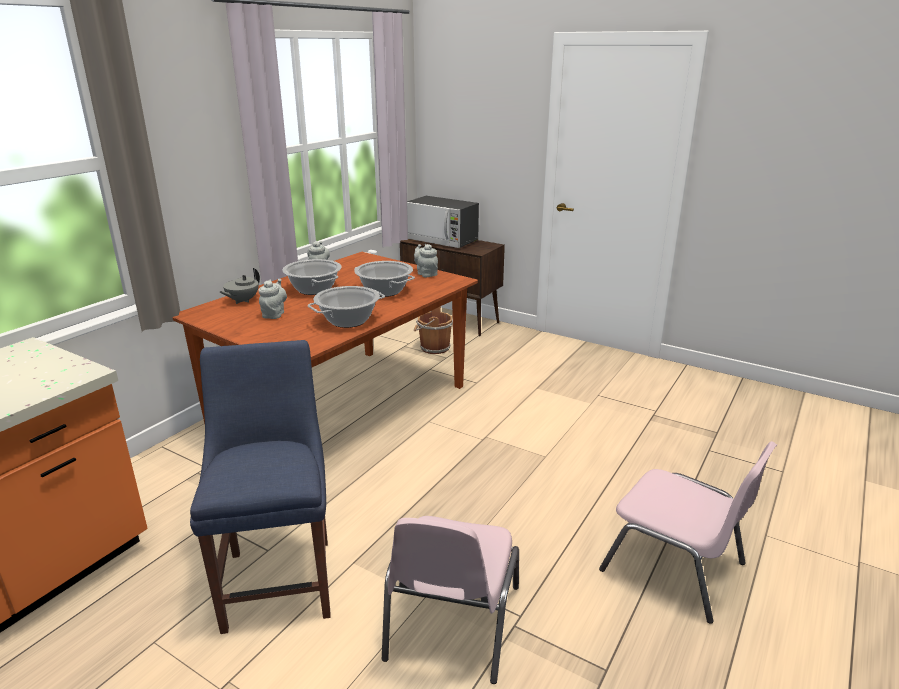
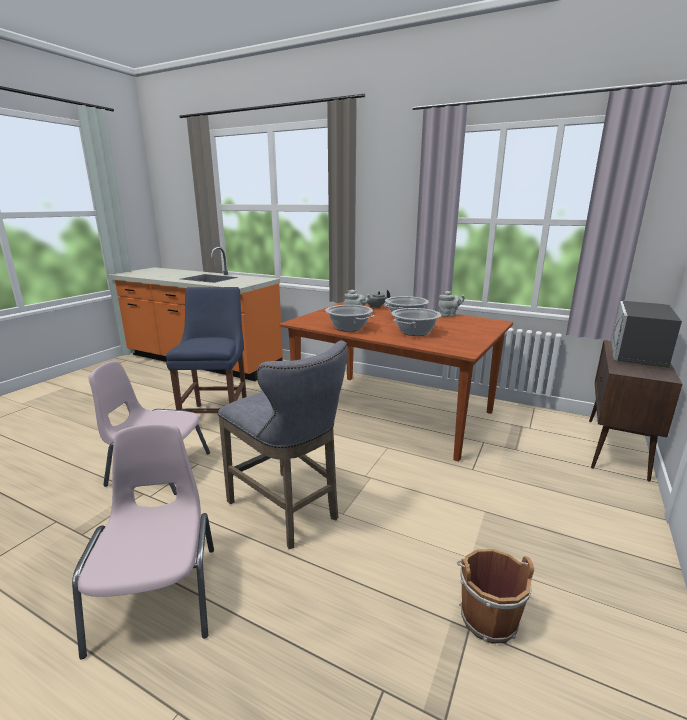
camera: 85 degrees right, 5 degrees down
(280, 578) = (217, 415): blue chair -> blue chair turned 75 degrees counterclockwise
(426, 274) = (471, 341): grey teapot -> none
(433, 348) = (531, 441): brown bucket -> brown bucket (487, 616)
(545, 490) = (287, 511): none -> grey stool
(675, 567) = (159, 594): pink chair -> pink chair turned 135 degrees clockwise

